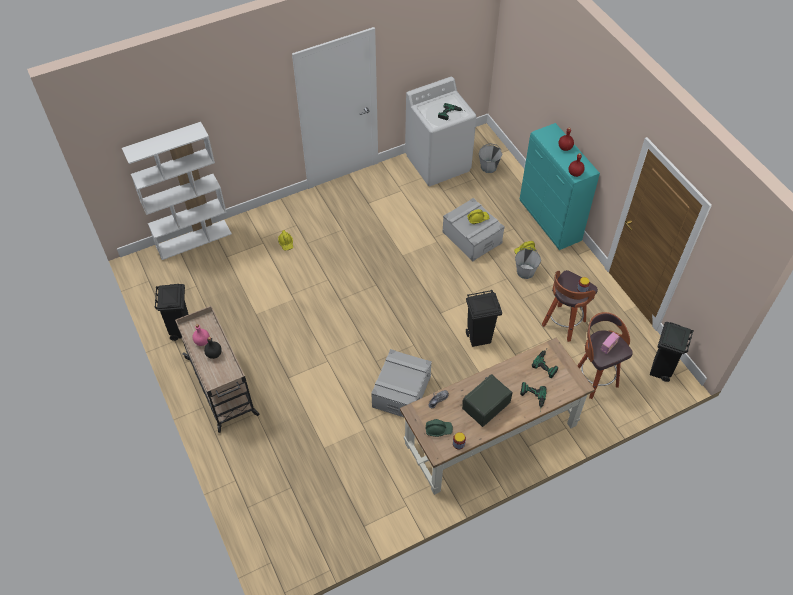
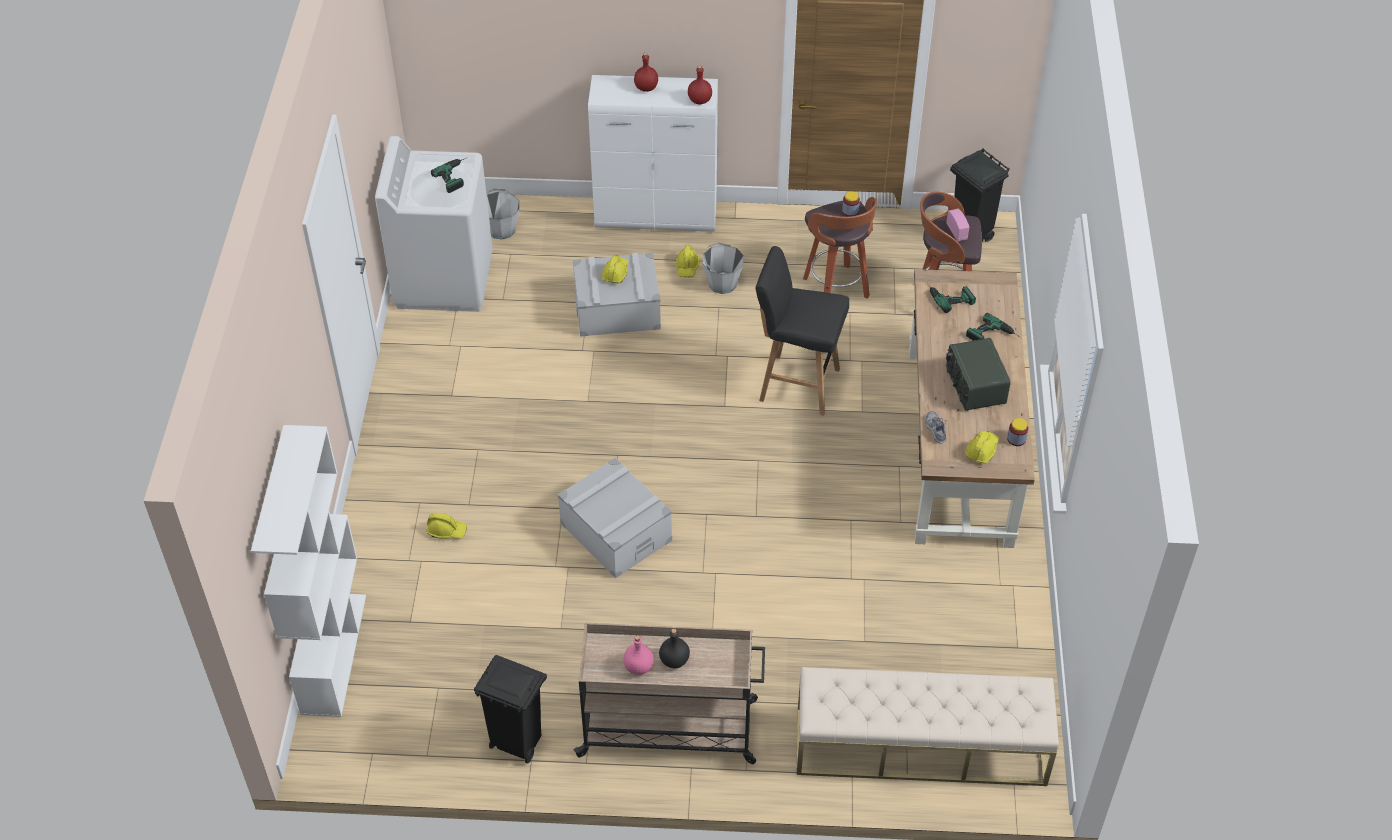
camera: 60 degrees left, 5 degrees down
(270, 505) = (920, 746): none -> beige bench
(401, 391) = (827, 509): grey storage box -> grey storage box (615, 532)
(438, 429) = (982, 450): green hard hat -> yellow hard hat
(479, 337) = (797, 384): black trash can -> black stool
(550, 222) = (657, 216): turquoise cabinet -> white cabinet

